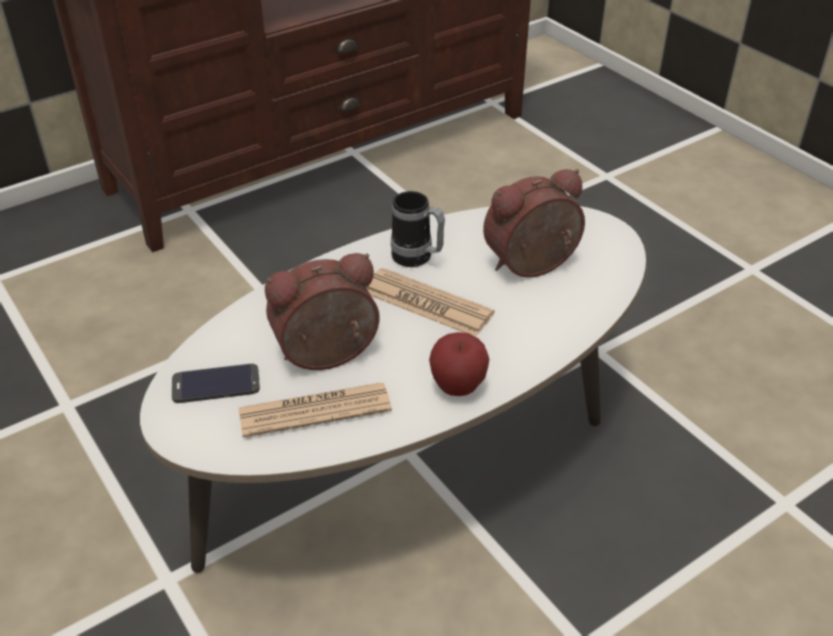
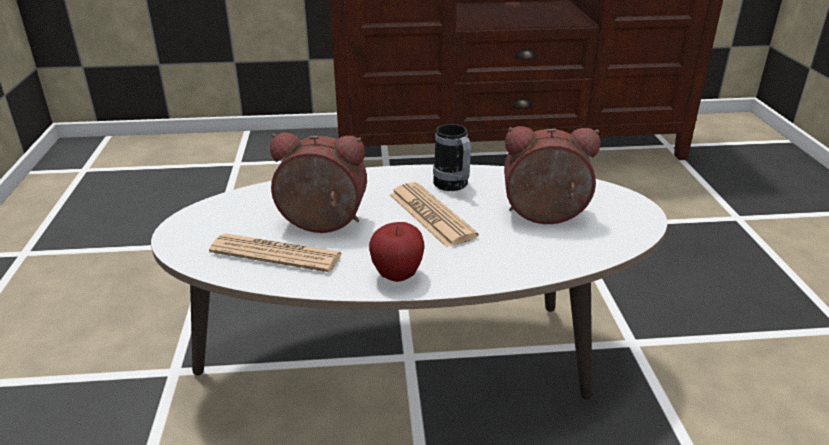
camera: 30 degrees right, 10 degrees down
(216, 384) = (230, 217): phone -> none

